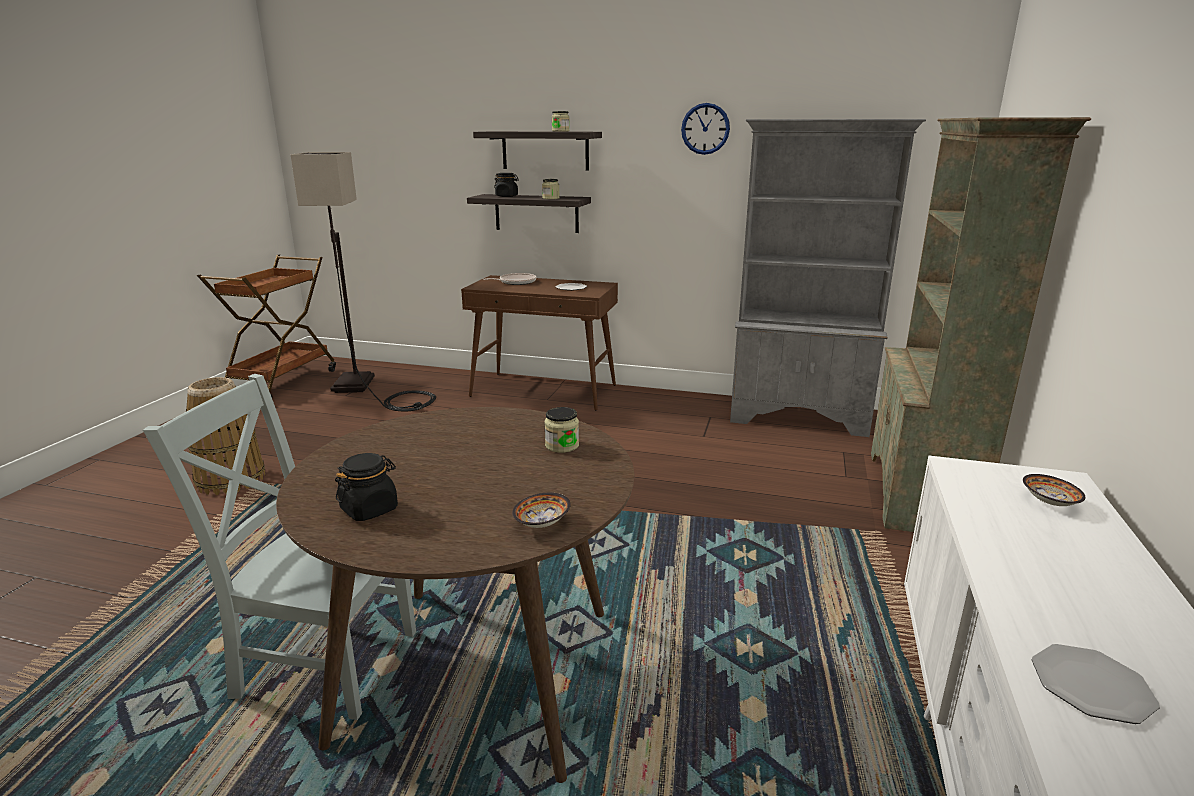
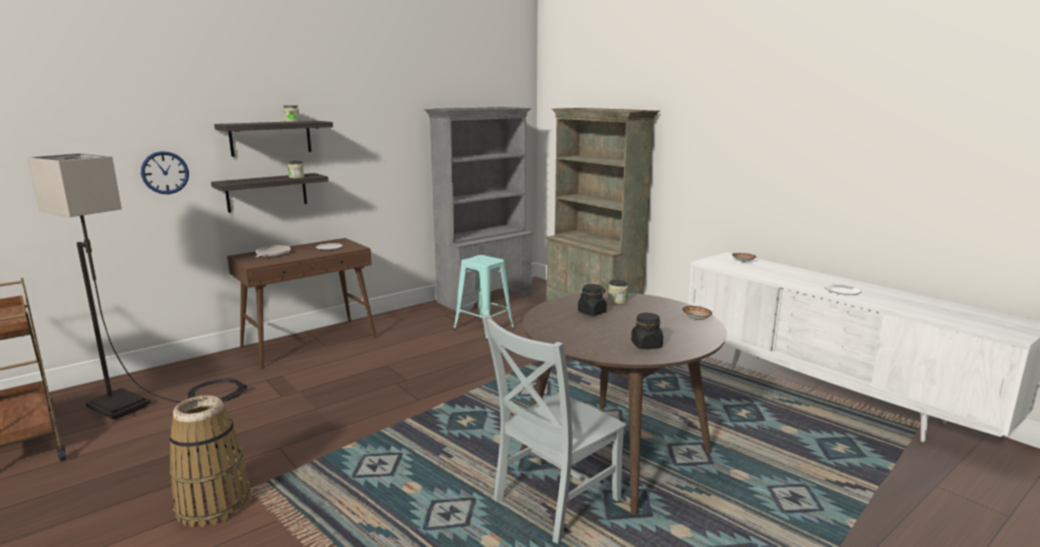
camera: 55 degrees left, 5 degrees down
(507, 196) = (250, 180): black jar -> black jar (592, 312)
(705, 129) = (393, 116): wall clock -> wall clock (165, 172)
(712, 449) = (483, 328): none -> turquoise stool

